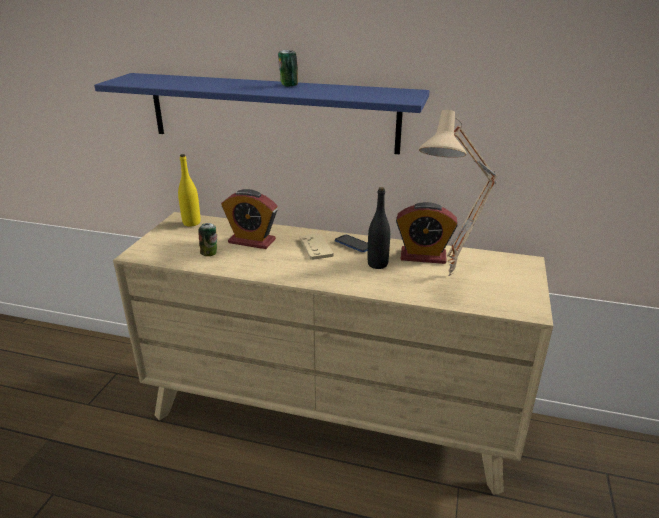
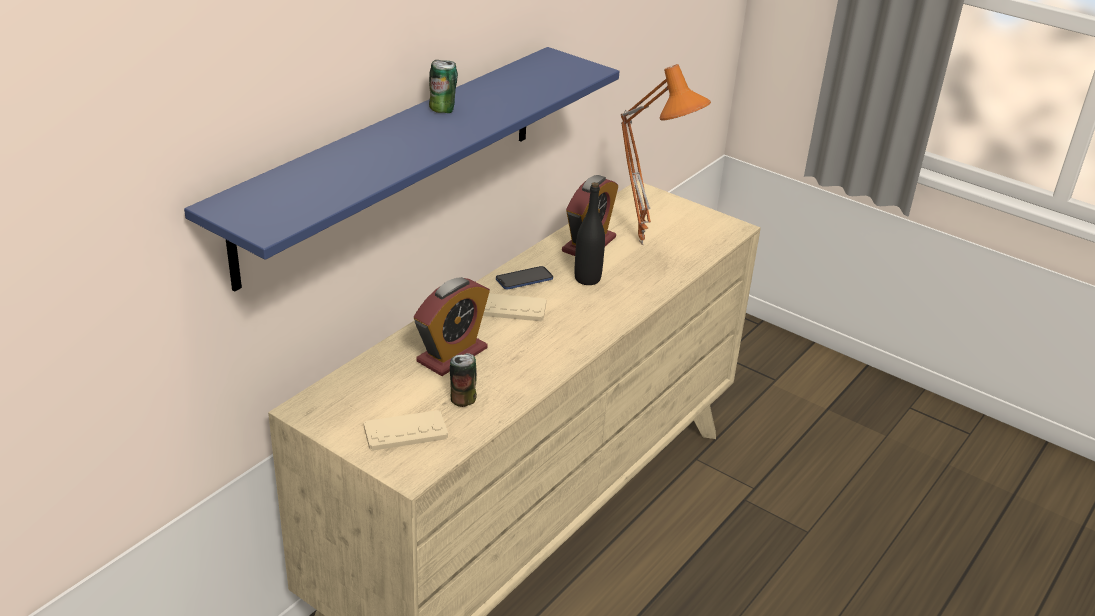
camera: 70 degrees left, 5 degrees up
(171, 245) = (405, 432): none -> beige game controller
(191, 223) = (337, 399): yellow bottle -> none
(453, 276) = (644, 242): beige table lamp -> orange table lamp

